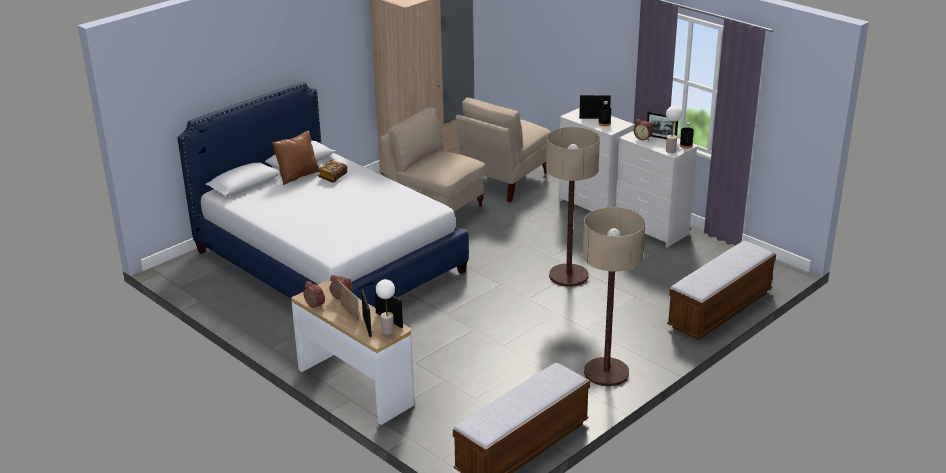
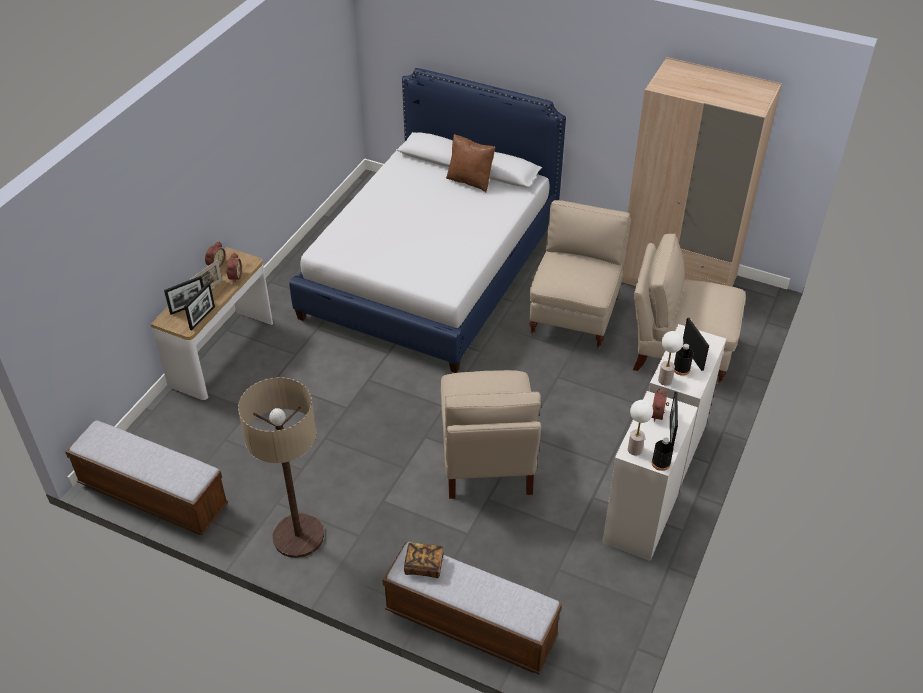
camera: 70 degrees right, 15 degrees up
(332, 177) = (480, 203): book -> book (424, 566)
(388, 331) = (182, 322): table lamp -> table lamp (665, 380)
(568, 276) = (487, 461): floor lamp -> beige chair

